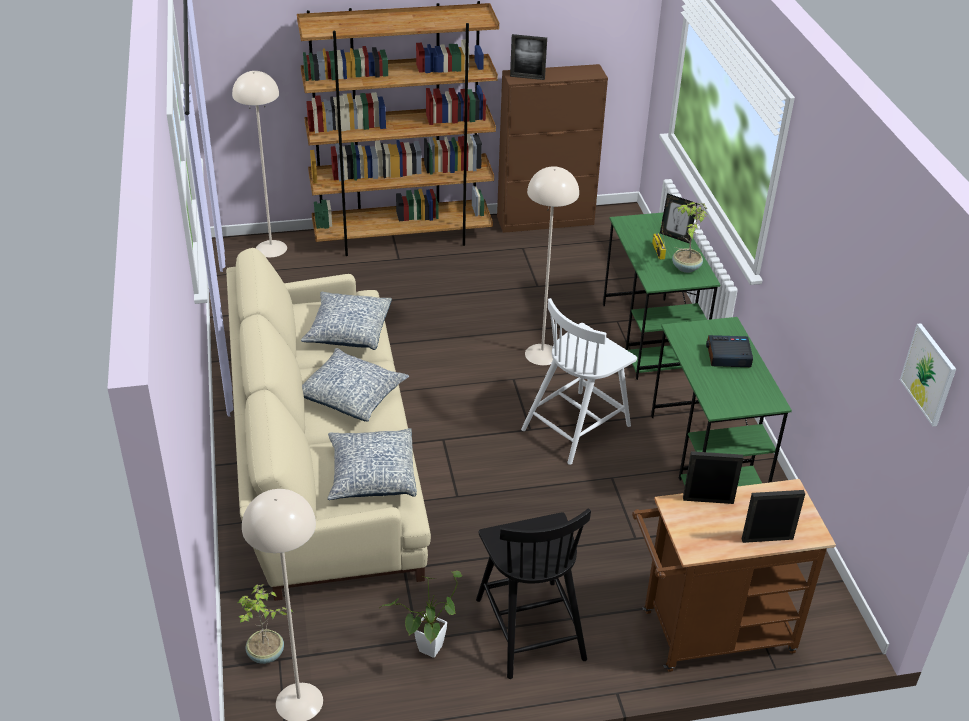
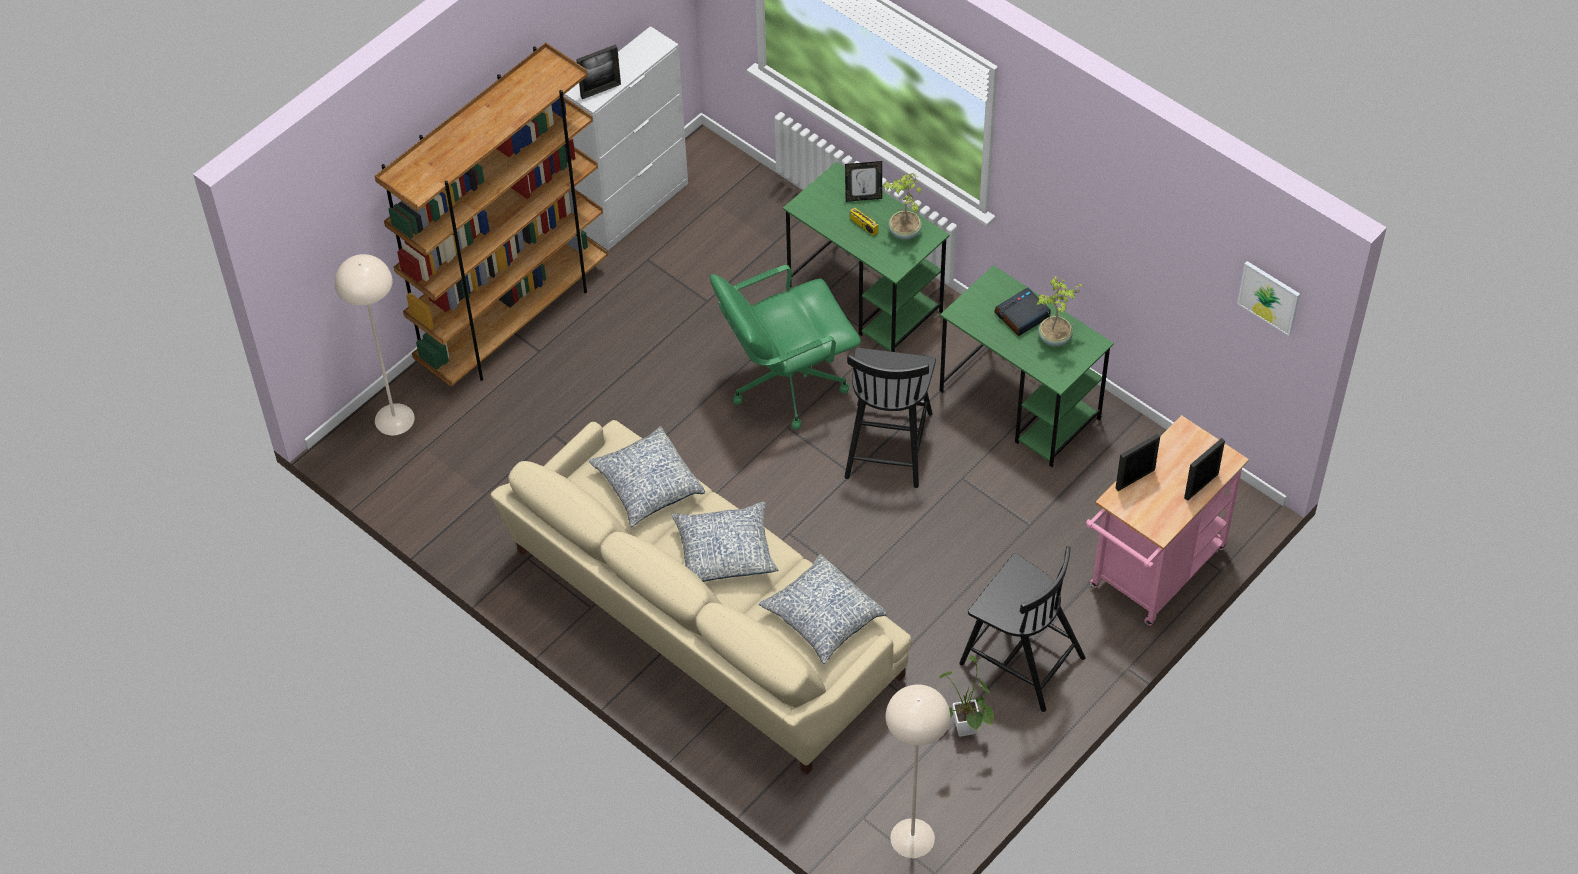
camera: 35 degrees left, 15 degrees up
(266, 655) = (848, 821): potted plant -> potted plant (1055, 338)
(542, 354) = (786, 382): beige floor lamp -> green office chair
(546, 220) = (636, 207): brown cabinet -> white cabinet
(577, 426) = (888, 443): white chair -> black chair
(708, 634) = (1152, 574): brown cart -> pink cart

